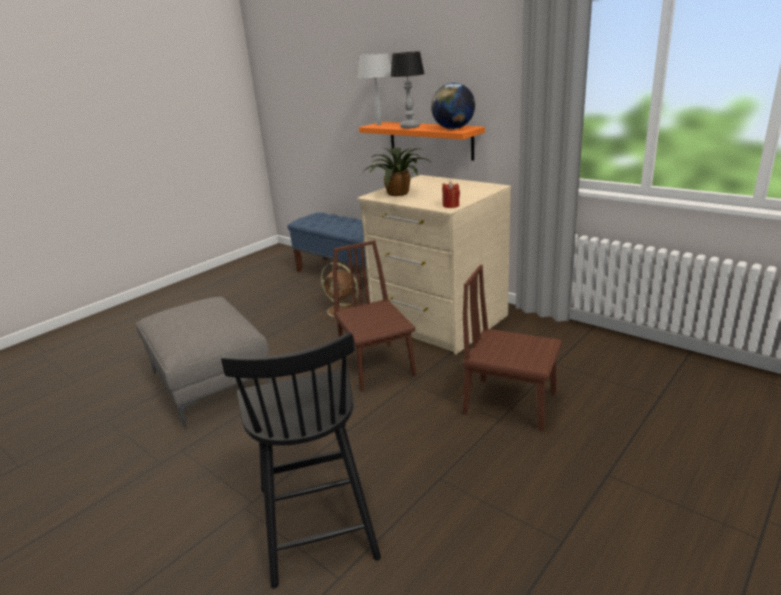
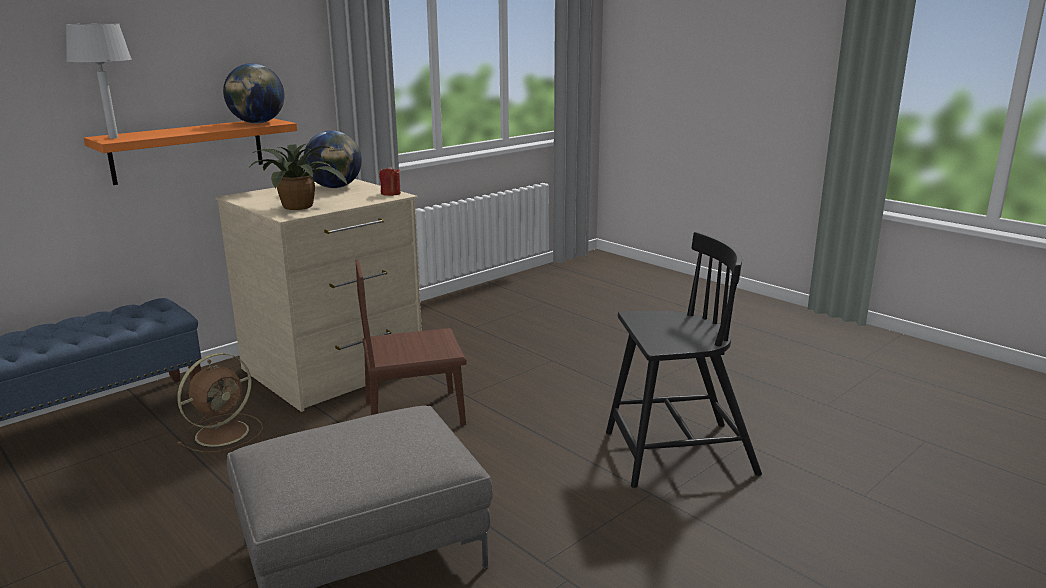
camera: 85 degrees left, 5 degrees down
(410, 127) = (188, 131): table lamp -> none
(464, 190) = (335, 187): none -> globe
(510, 403) = (529, 353): brown chair -> none

